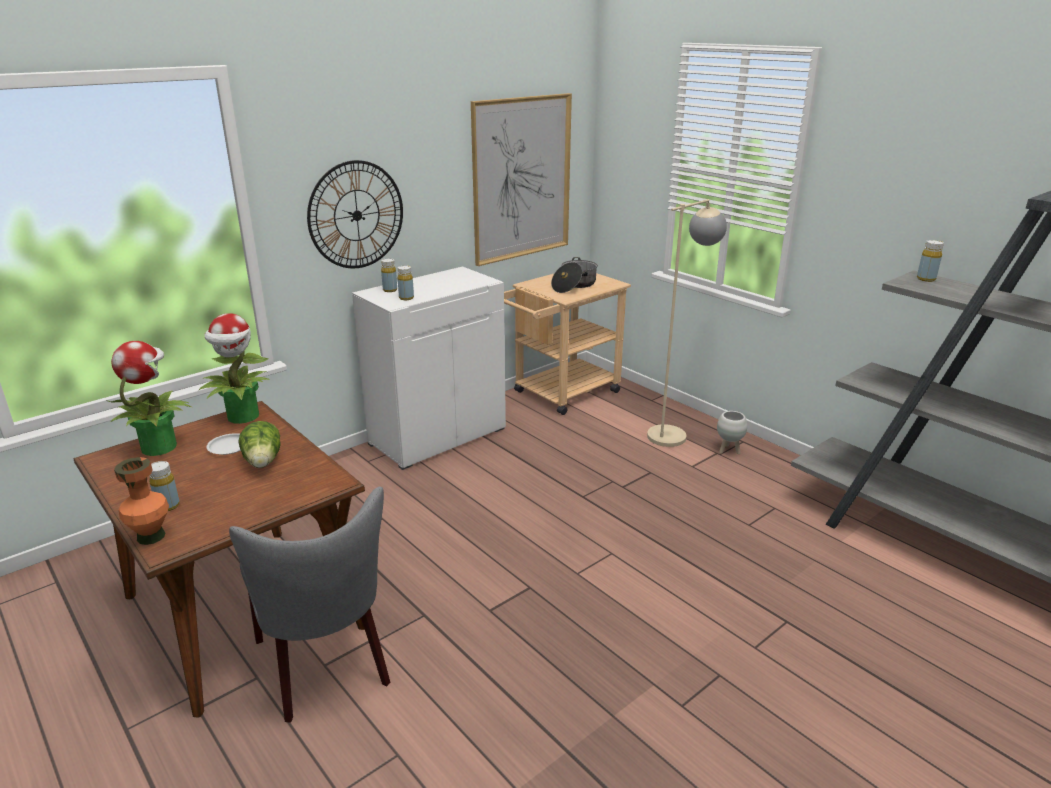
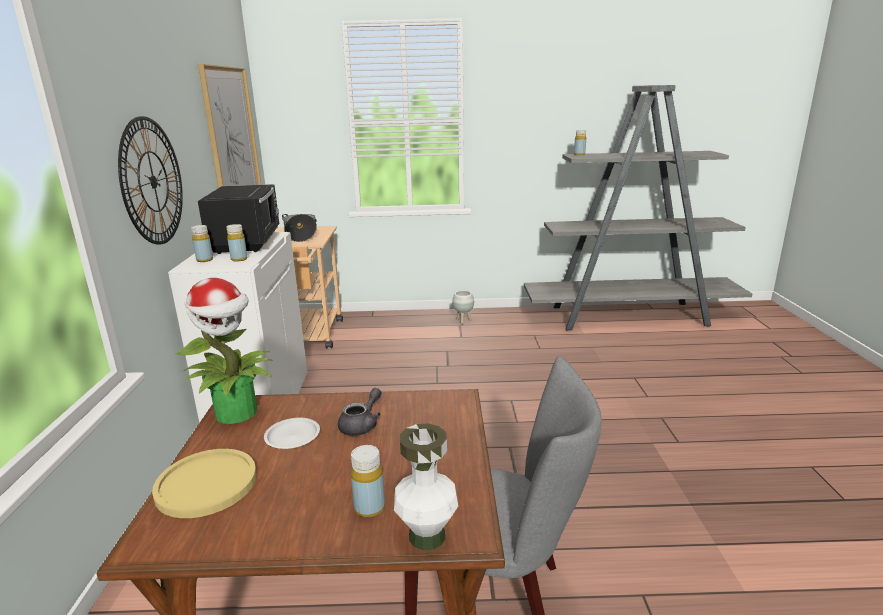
camera: 50 degrees left, 5 degrees down
(150, 536) = (426, 536): orange vase -> white vase
(159, 446) = (206, 484): potted plant -> yellow plate
(263, 462) = (362, 425): lettuce -> grey teapot
(451, 283) = (248, 242): none -> black microwave
(674, 432) = (418, 325): beige floor lamp -> none

